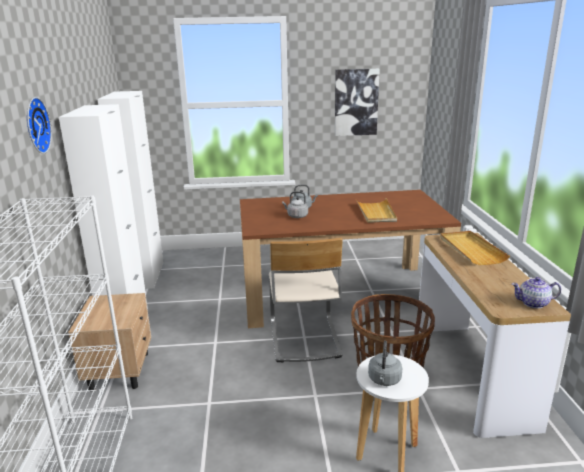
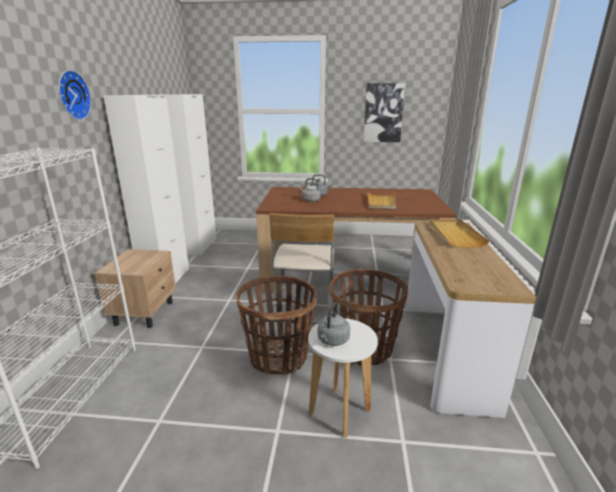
camera: 10 degrees right, 0 degrees up
(301, 403) = (278, 357): none -> basket
(533, 303) = (499, 283): teapot -> none

